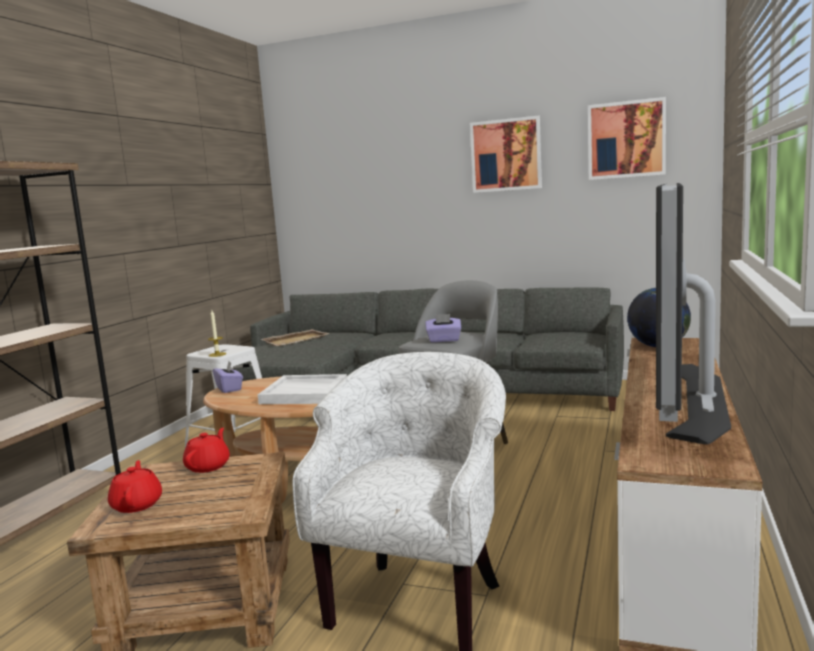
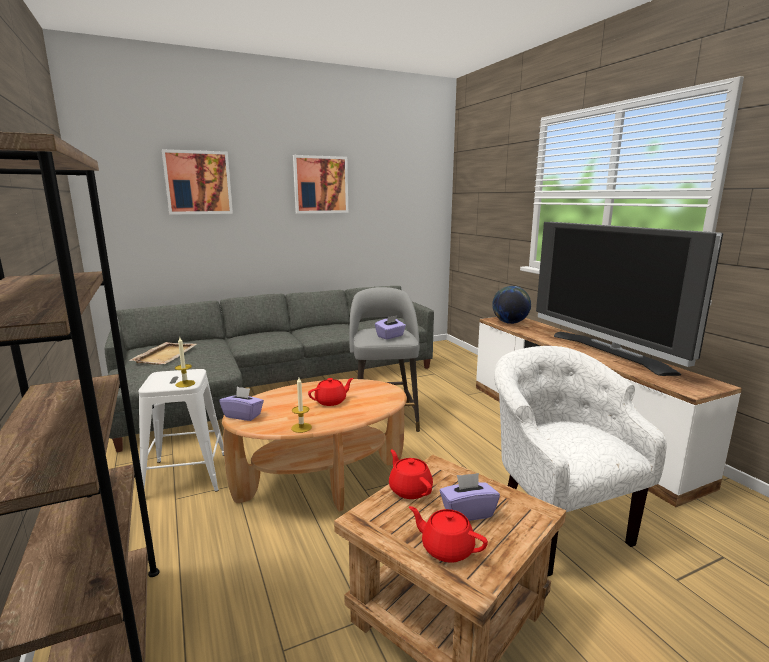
camera: 45 degrees left, 5 degrees up
(201, 493) = (467, 512): none -> purple tissue box
(240, 405) = (301, 427): none -> candle
(305, 393) = (331, 401): white tray -> red teapot
(626, 139) = (401, 182): picture -> picture (198, 182)

